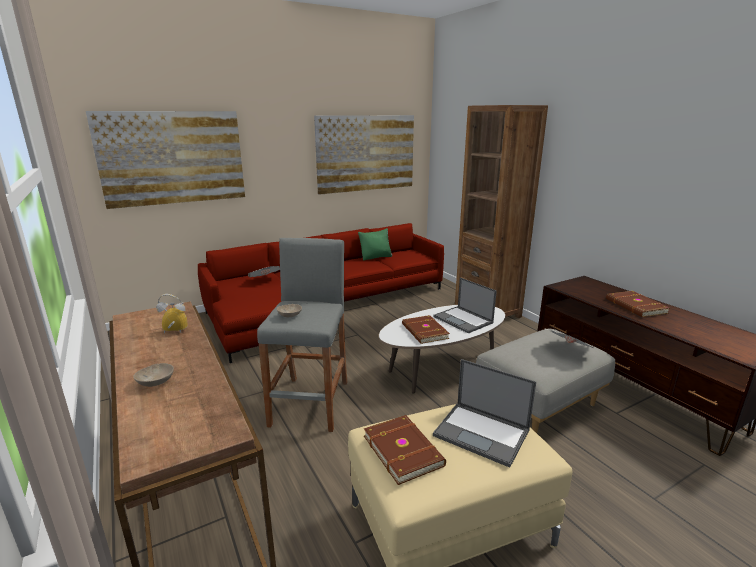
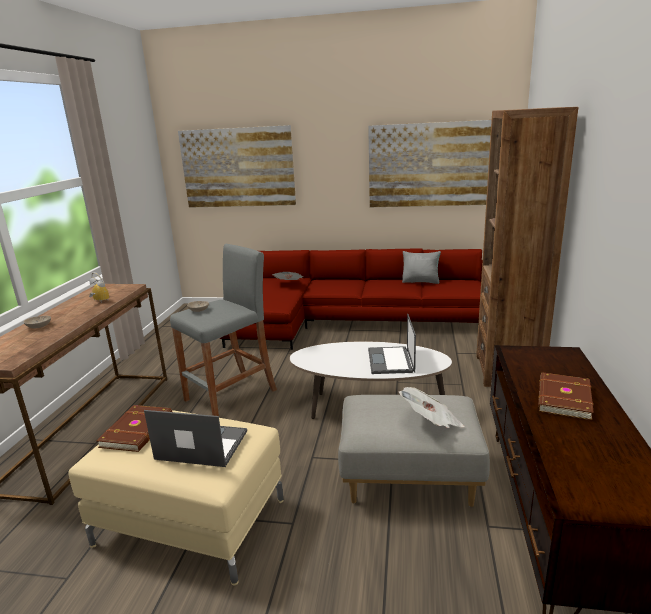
camera: 40 degrees right, 0 degrees up
(376, 257) = (421, 281): green pillow -> grey pillow
(424, 331) = (335, 360): brown book -> none
(482, 433) = (200, 445): laptop -> laptop turned 120 degrees clockwise

